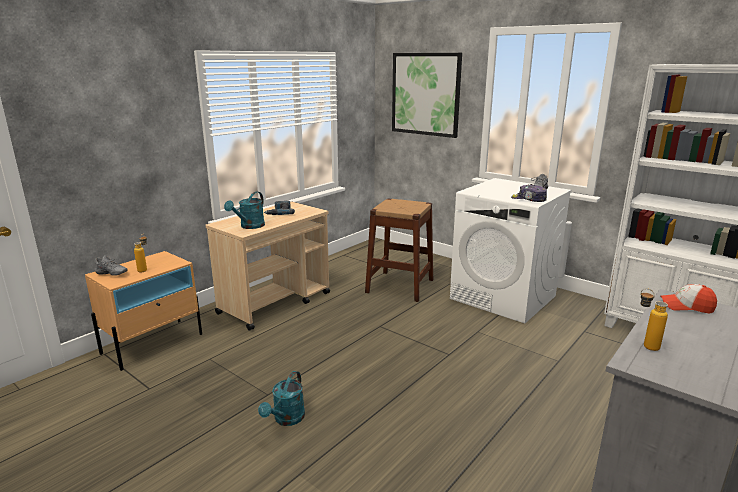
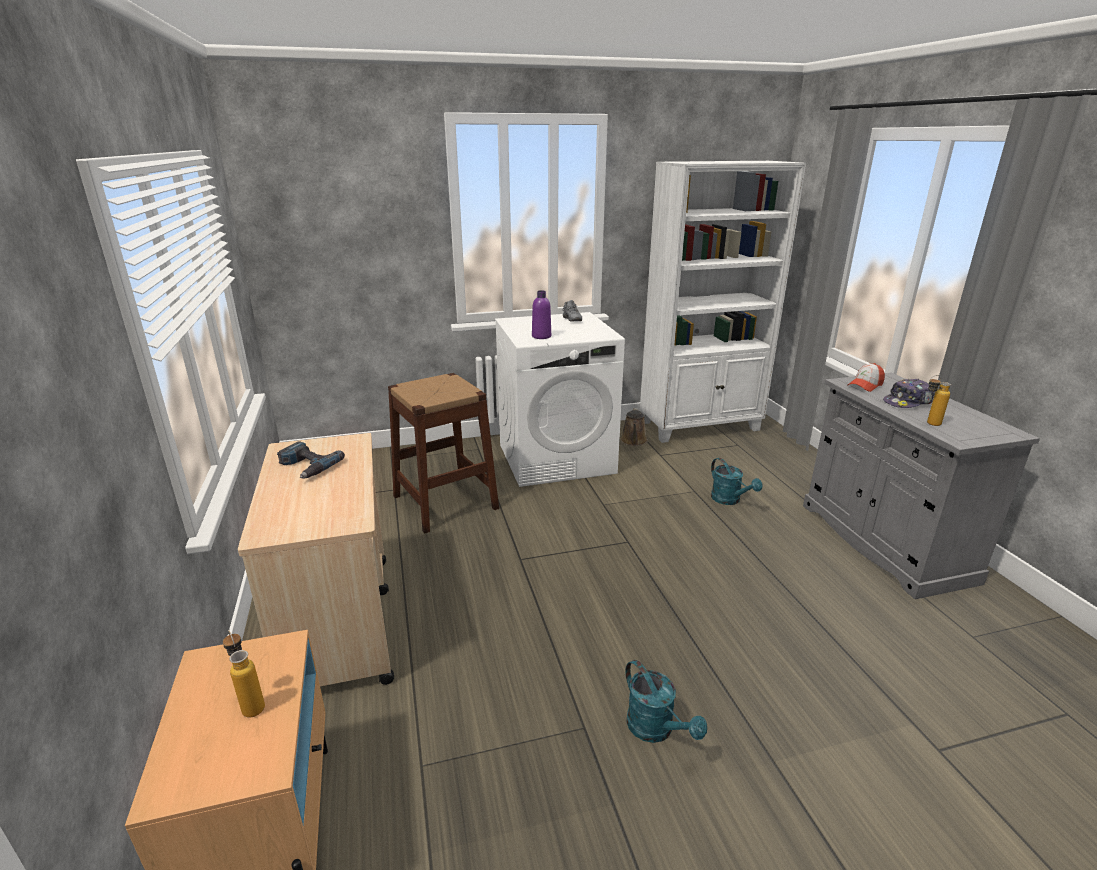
camera: 55 degrees left, 5 degrees up
(111, 274) = (201, 769): grey shoe -> none
(249, 226) = (332, 510): turquoise watering can -> turquoise watering can (729, 500)
(425, 94) = (347, 215): picture -> none
(488, 192) = (541, 336): none -> purple bottle
(528, 199) = (595, 333): cap -> cap (908, 402)
(582, 315) = (634, 441): none -> brown watering can

